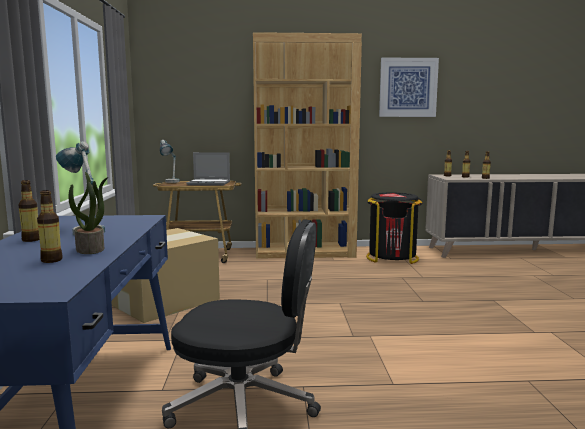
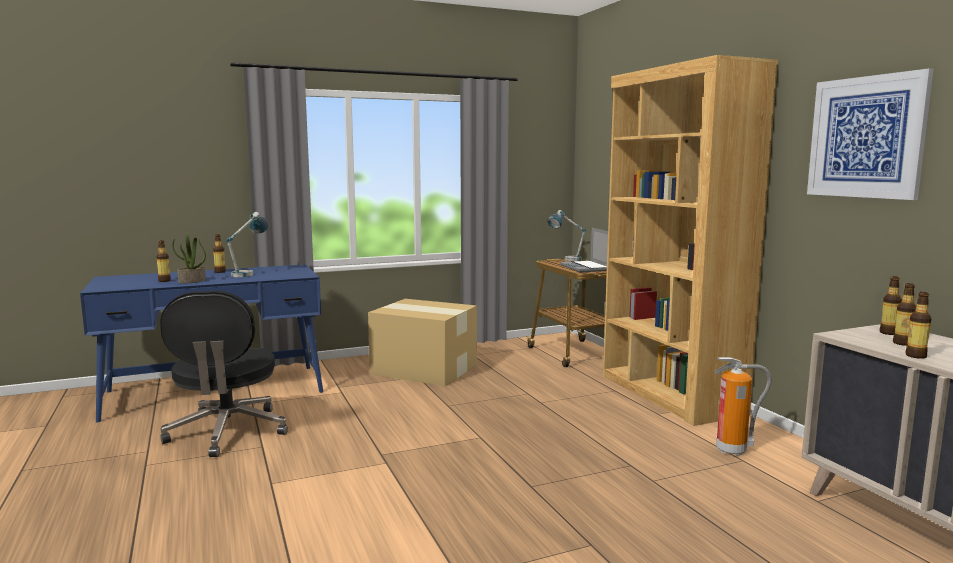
camera: 70 degrees right, 0 degrees up
(392, 258) = (733, 450): black trash can -> fire extinguisher

